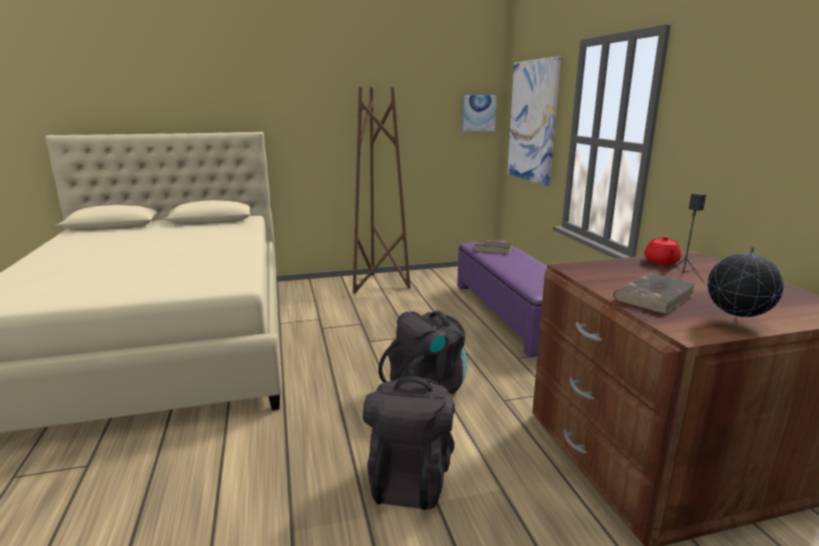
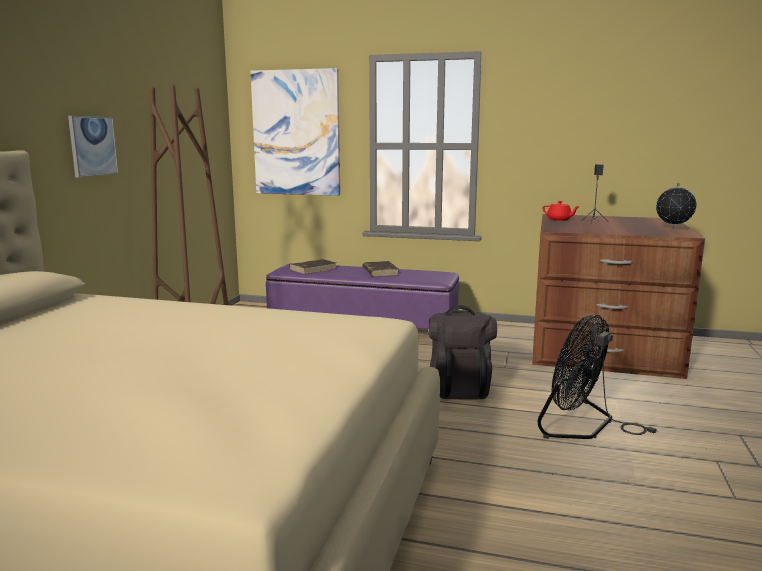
camera: 60 degrees left, 5 degrees down
(410, 477) = (588, 423): black backpack -> black fan
(478, 112) = (214, 126): picture -> picture (92, 146)
(654, 296) = (625, 229): brown book -> brown book (380, 271)

